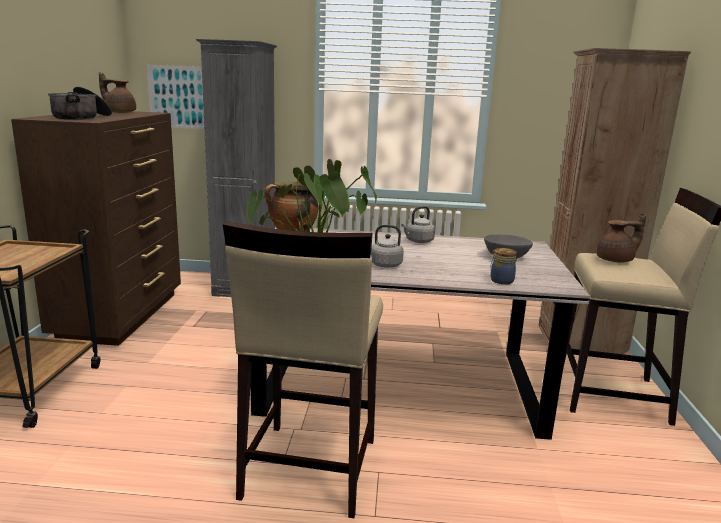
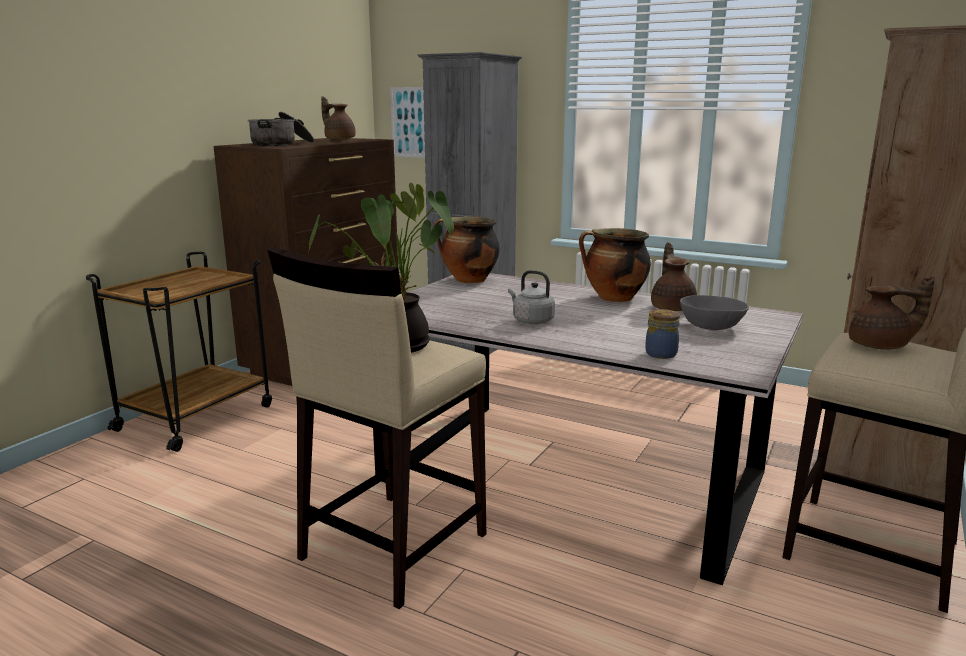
camera: 25 degrees right, 0 degrees up
(418, 241) = (613, 299): grey kettle -> cooking pot
(465, 245) = (672, 307): none -> brown teapot

